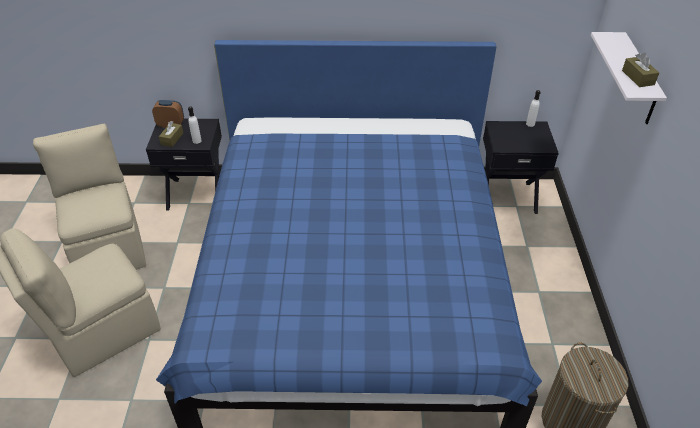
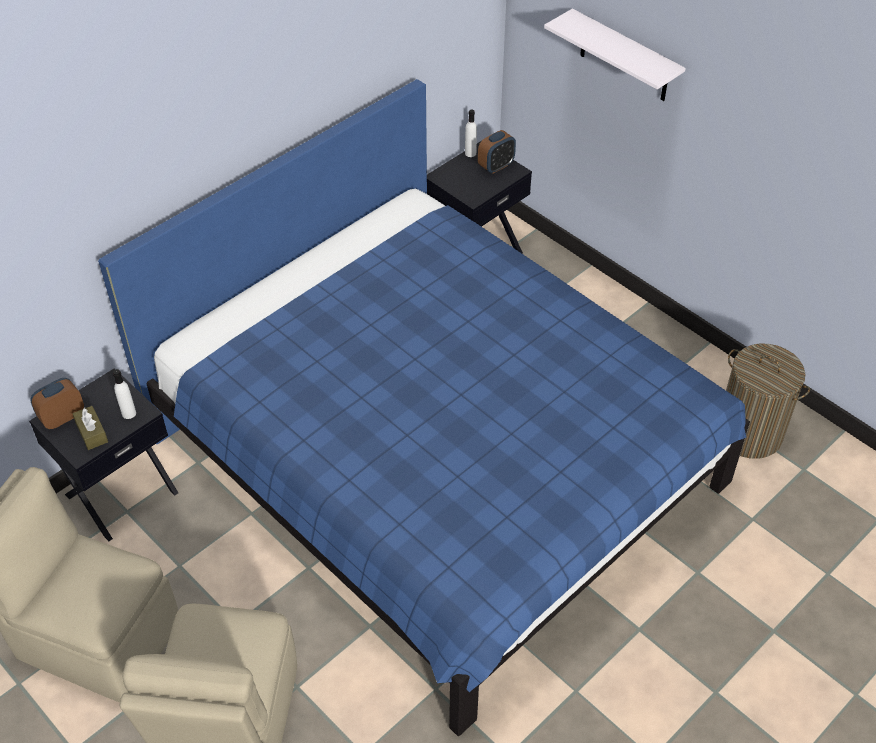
camera: 45 degrees left, 5 degrees up
(538, 138) = (496, 166): none -> alarm clock
(638, 77) = (642, 58): brown tissue box -> none

